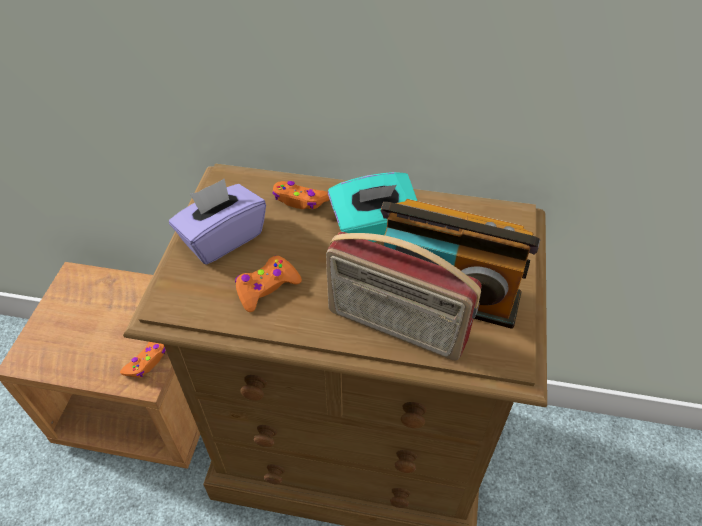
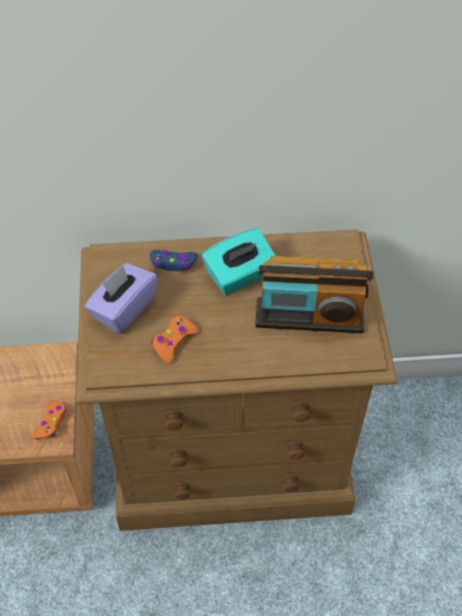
camera: 15 degrees left, 5 degrees up
(300, 200) = (173, 263): orange game controller -> blue game controller
(395, 328) = (280, 351): radio -> none

